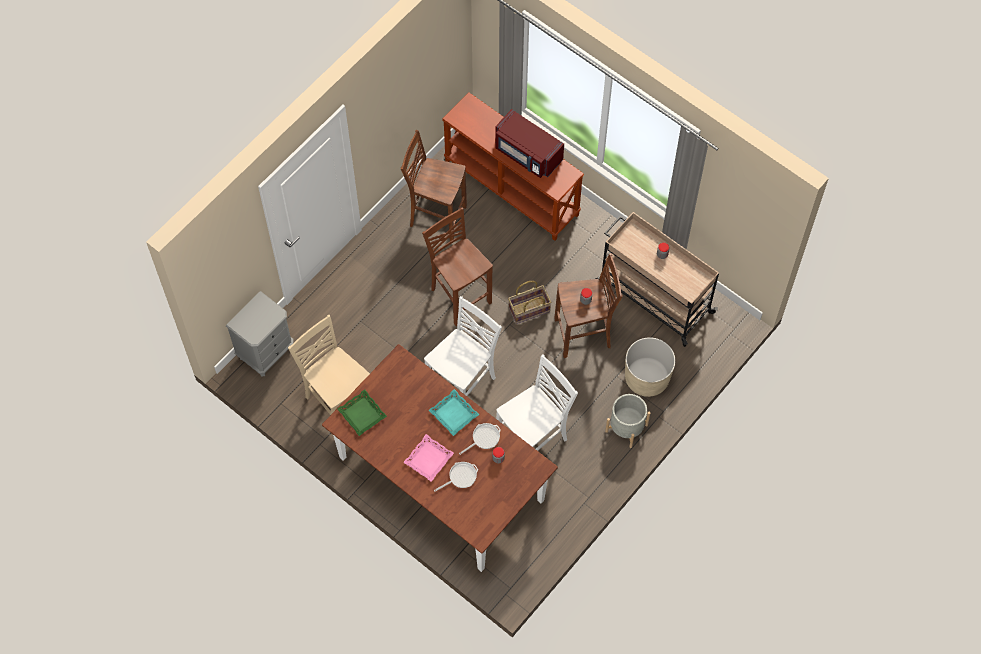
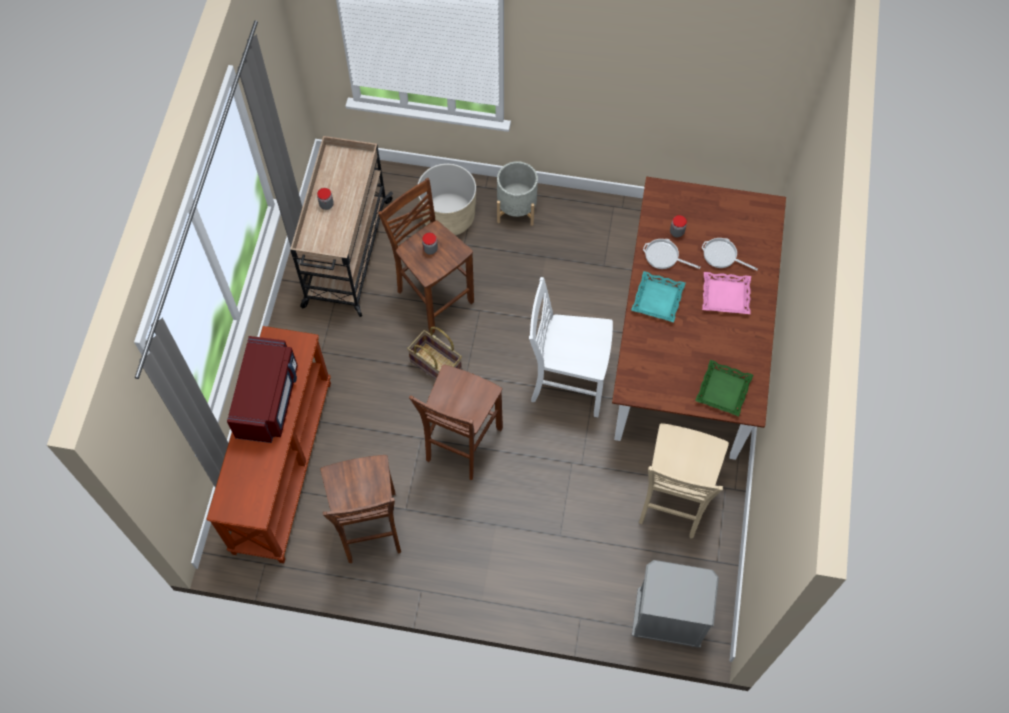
camera: 120 degrees left, 0 degrees up
(533, 440) = (585, 283): white chair -> none

